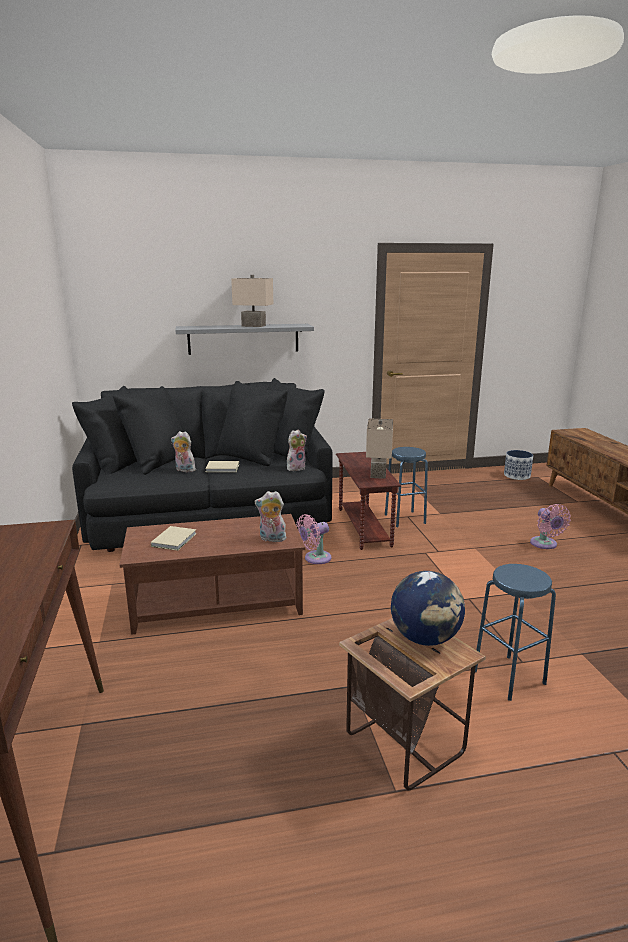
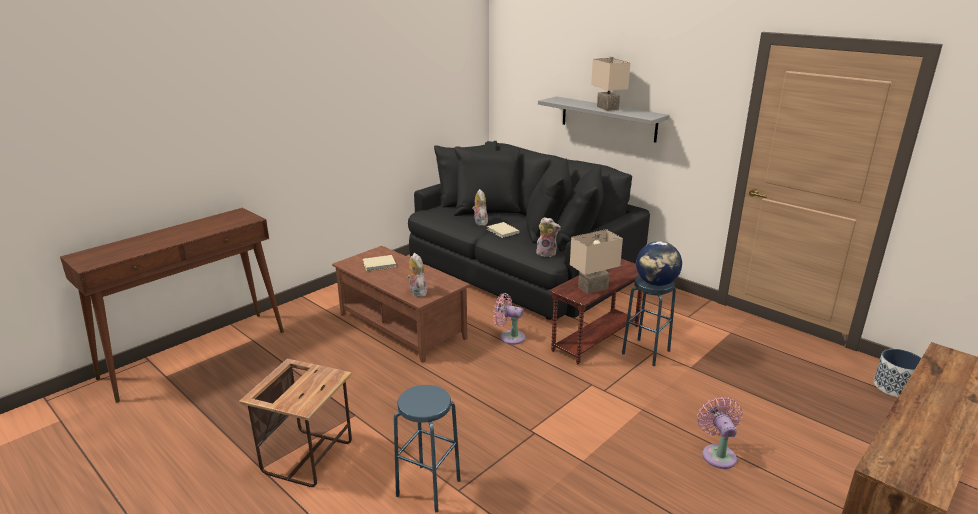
camera: 55 degrees right, 5 degrees up
(425, 638) = (313, 387): globe -> globe (656, 283)
(545, 544) = (717, 454): pink fan -> pink fan turned 135 degrees clockwise

